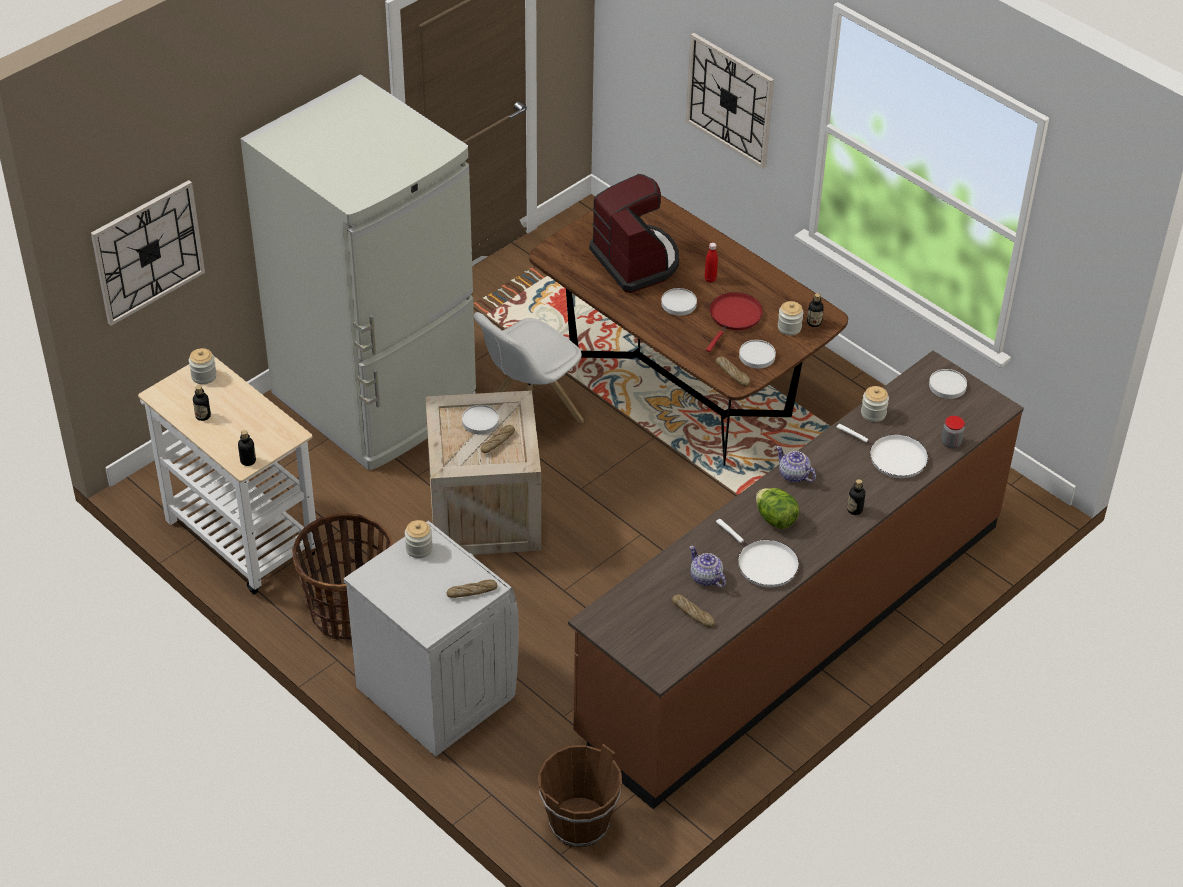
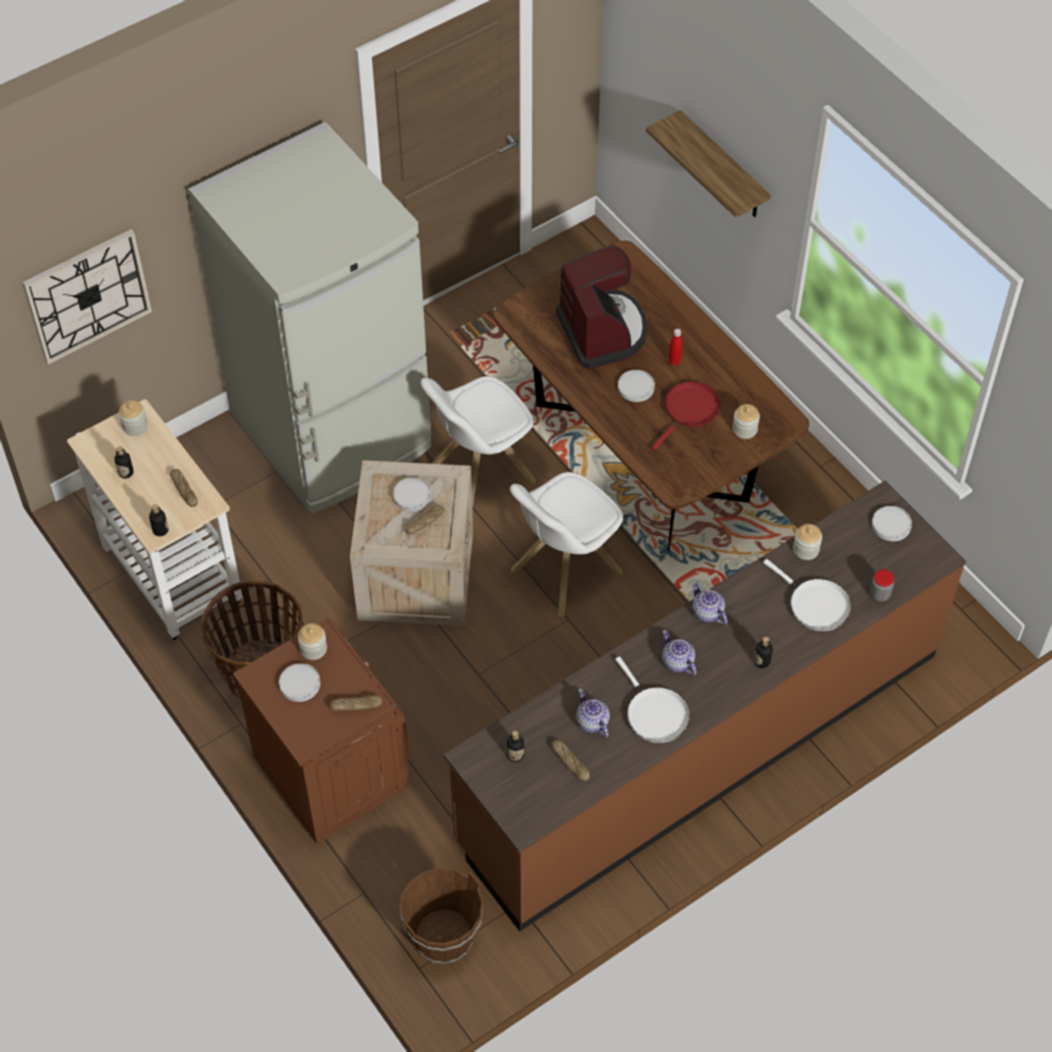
camera: 10 degrees right, 10 degrees up
(435, 692) = (330, 772): white washing machine -> brown washing machine
(629, 494) = (565, 572): none -> white chair
(730, 100) = (723, 167): wall clock -> shelf
(732, 374) = (674, 478): bread -> bread (184, 490)
(757, 356) = (704, 459): white plate -> white plate (300, 684)
(775, 519) = (677, 662): lettuce -> teapot
(814, 323) = (772, 426): bottle -> bottle (515, 755)

